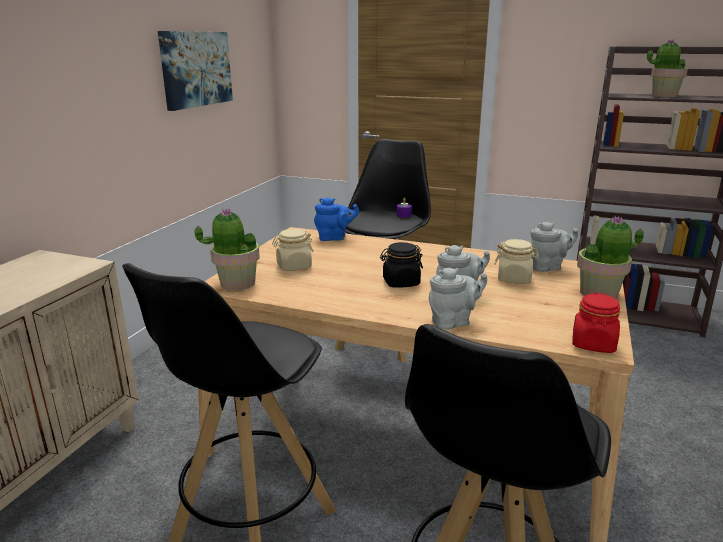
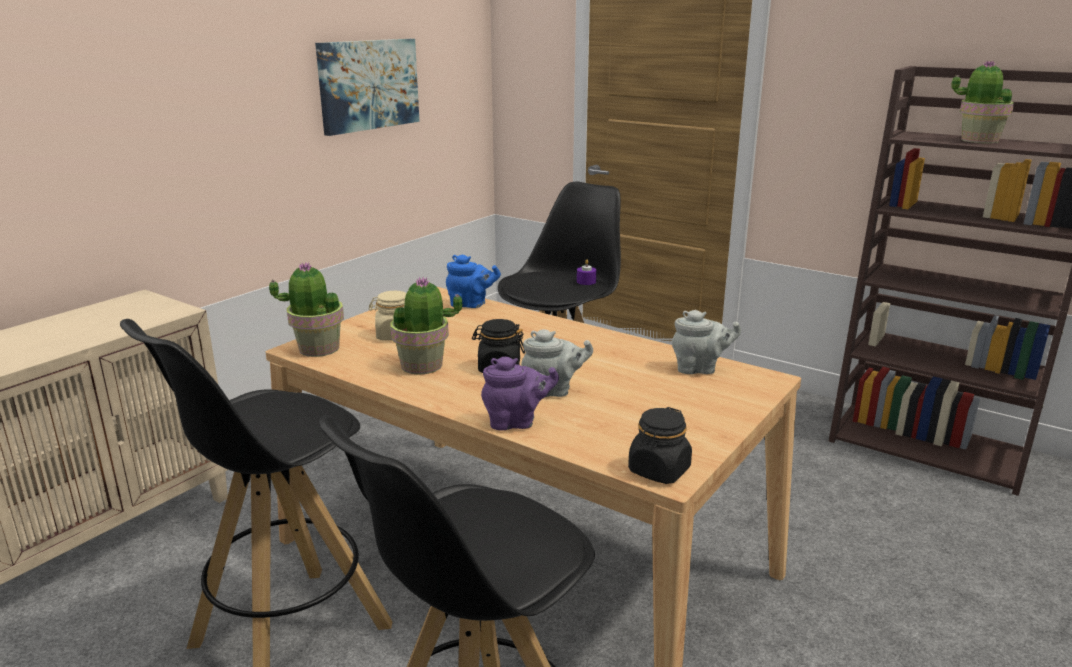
camera: 15 degrees right, 0 degrees up
(453, 322) = (516, 422): grey teapot -> purple teapot
(514, 279) = (641, 379): beige jar -> none
(593, 344) = (659, 470): red jar -> black jar
(599, 293) = (733, 410): potted plant -> potted plant (422, 366)

